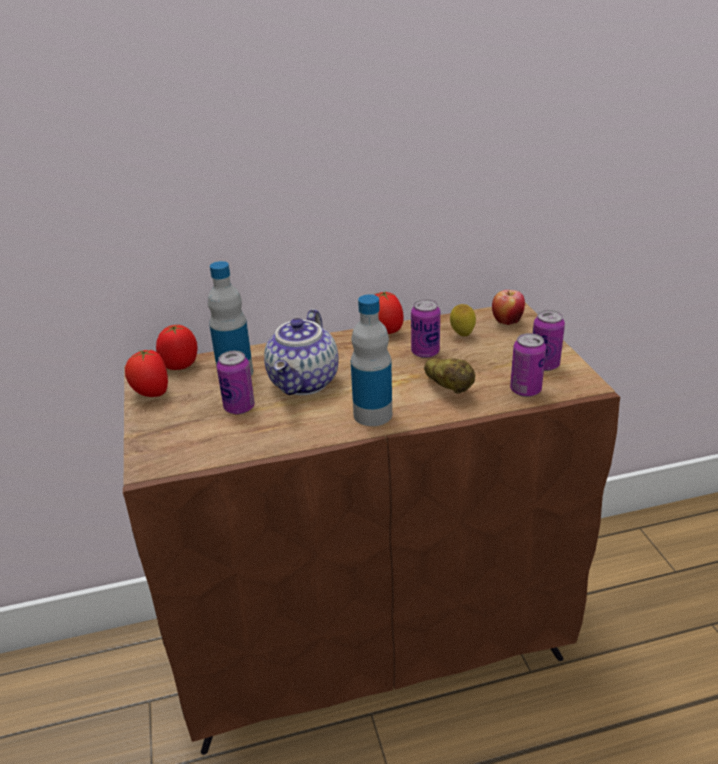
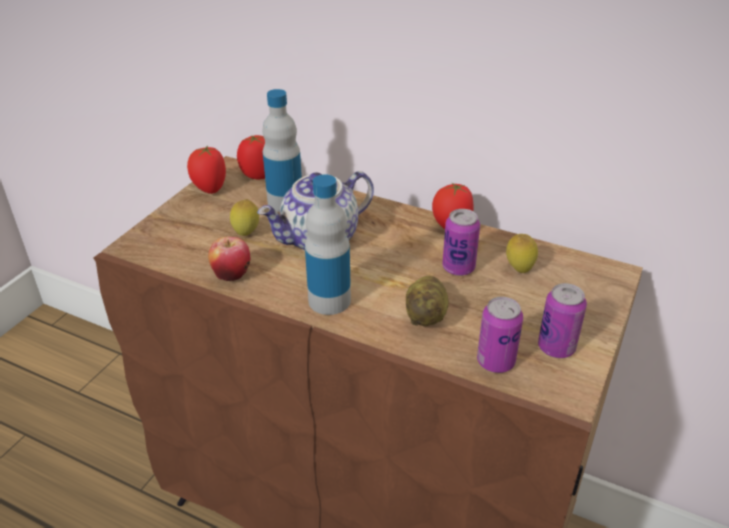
camera: 40 degrees right, 5 degrees up
(239, 407) = (246, 234): can -> lemon
(507, 322) = (586, 280): apple -> apple (232, 275)

